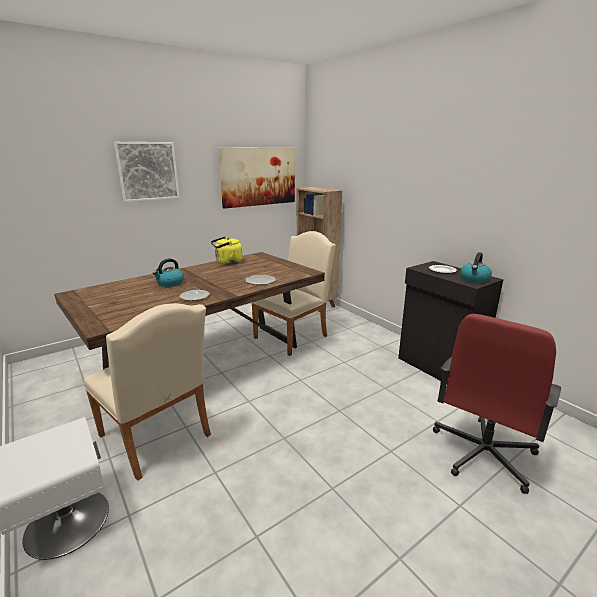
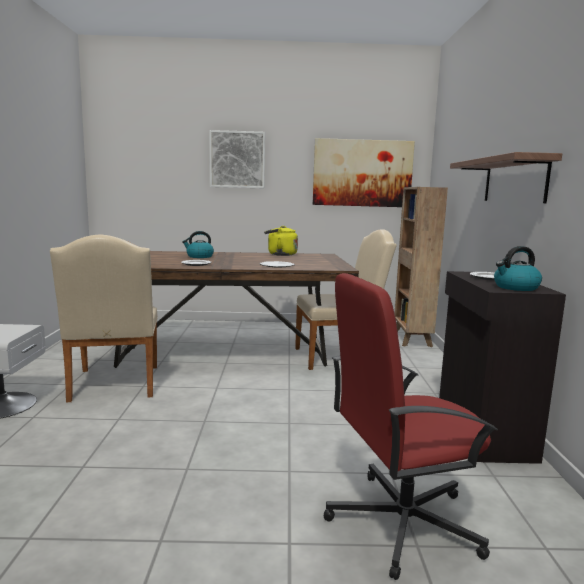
camera: 35 degrees right, 10 degrees down
(431, 196) = (514, 180): none -> shelf

